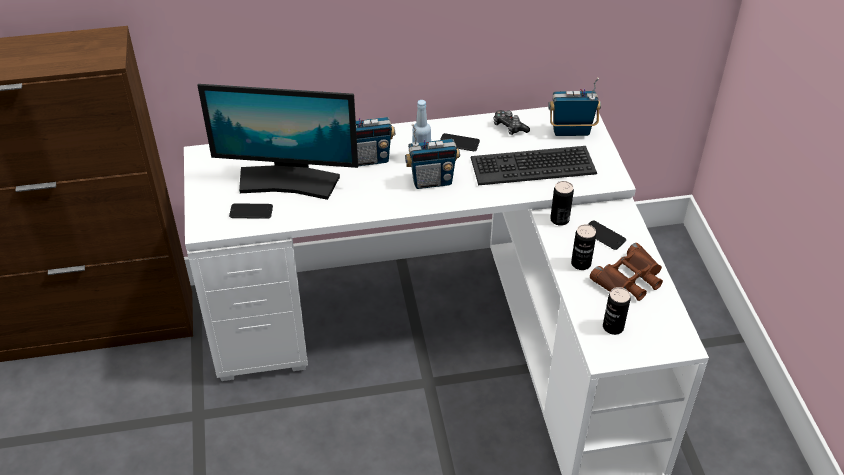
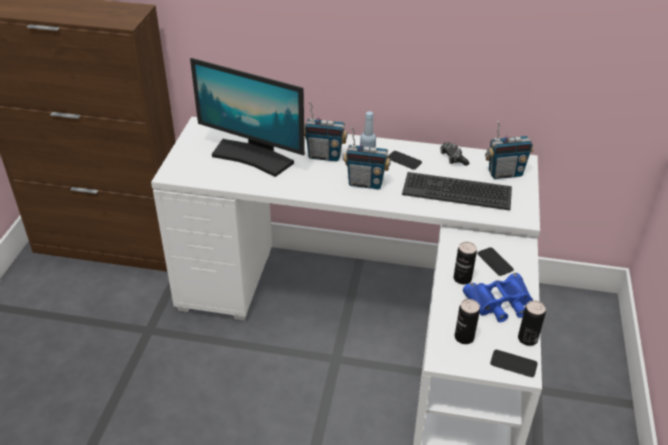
camera: 20 degrees right, 5 degrees down
(251, 211) = (212, 171): phone -> phone (513, 364)
(559, 219) = (462, 240): can -> can (527, 339)
(571, 132) = (505, 173): radio -> radio turned 150 degrees clockwise
(629, 279) = (500, 303): brown binoculars -> blue binoculars

